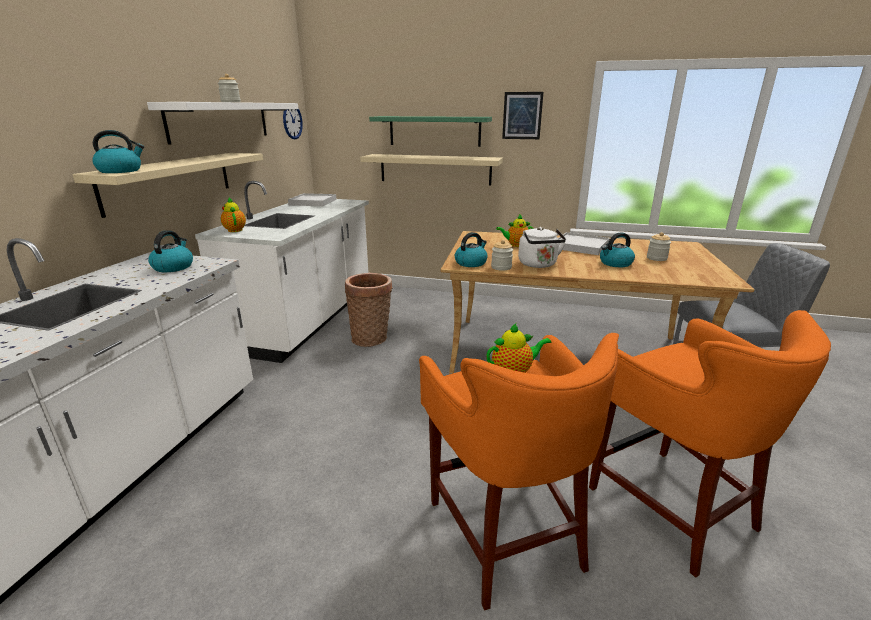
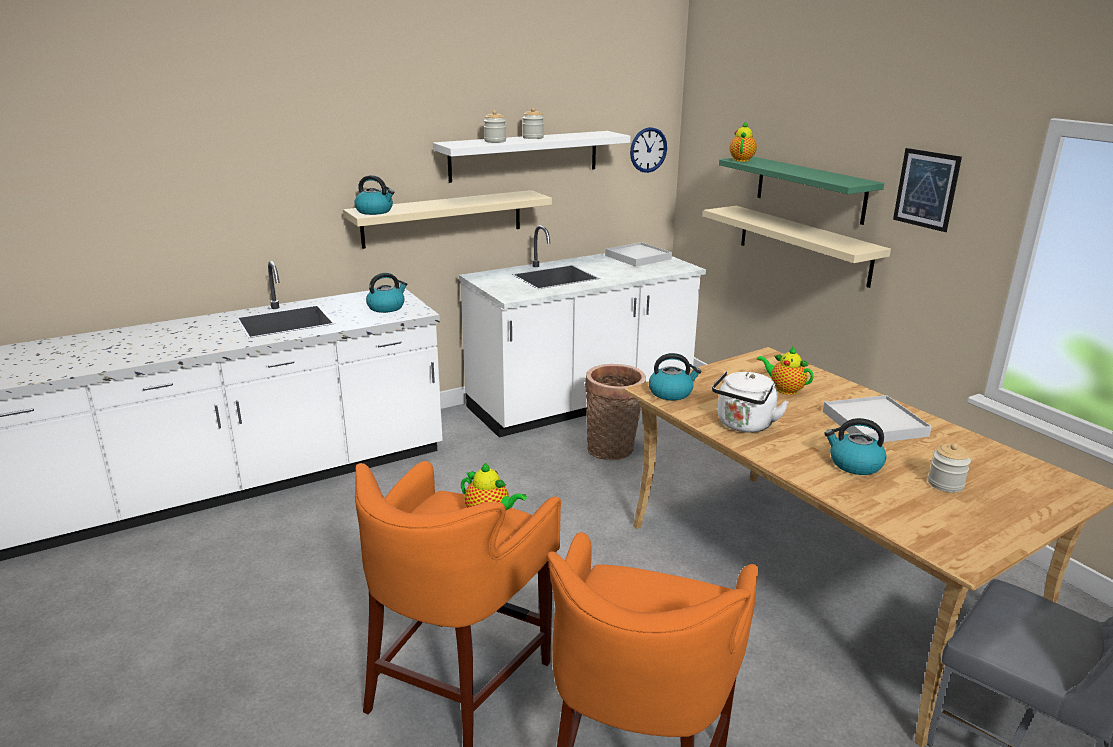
camera: 45 degrees right, 0 degrees up
(235, 230) = (495, 278): teapot -> teapot (742, 160)
(501, 267) = (691, 411): jar -> jar (495, 141)

